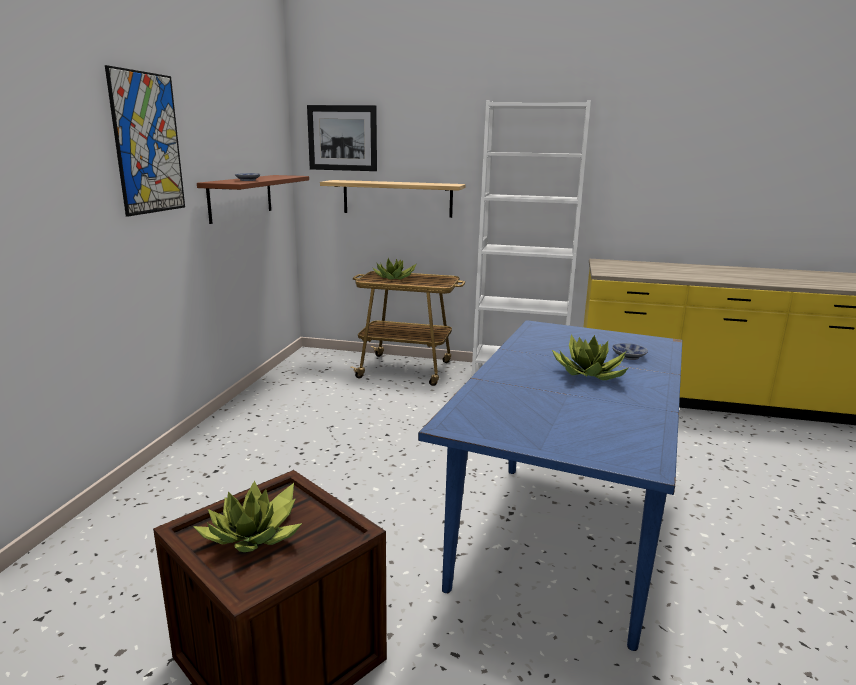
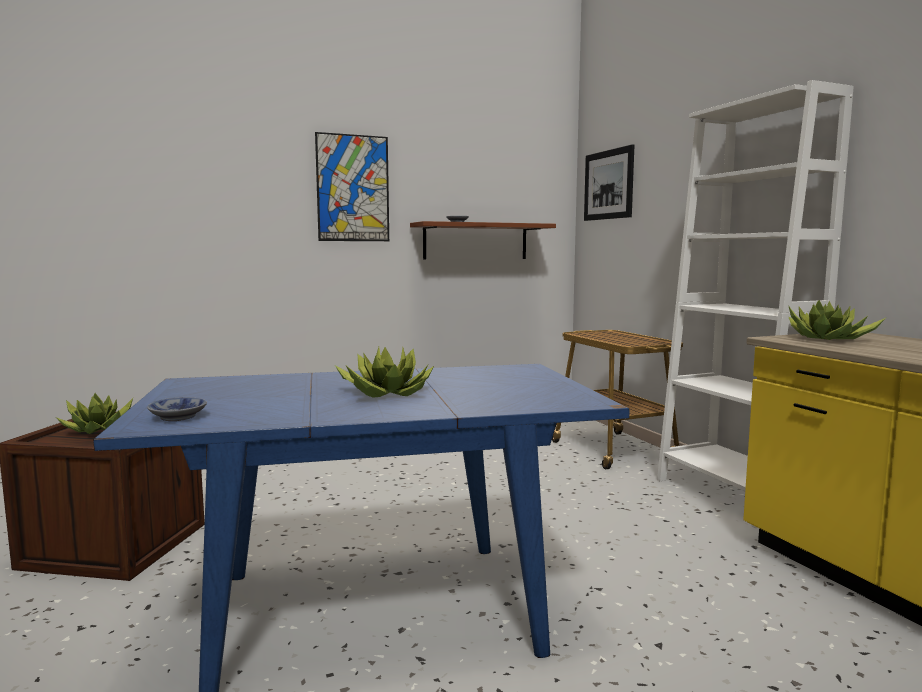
camera: 55 degrees right, 10 degrees down
(395, 278) = (610, 336): potted plant -> potted plant (828, 339)
(397, 198) = (646, 247): shelf -> none
(628, 357) = (483, 397): bowl -> bowl (176, 417)

